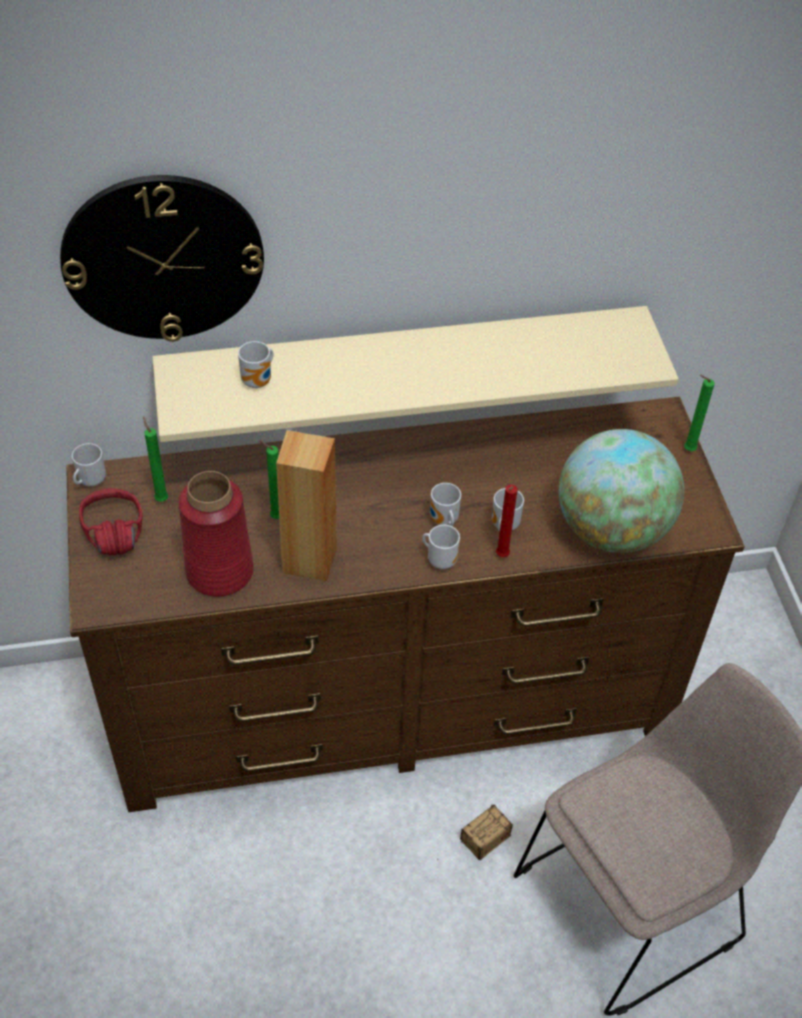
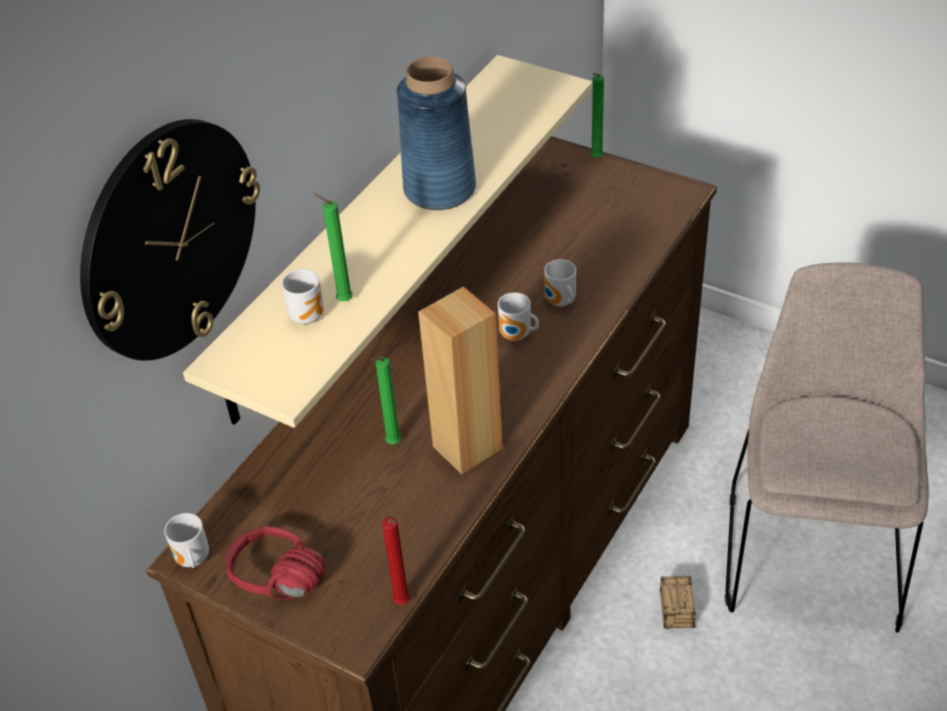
camera: 45 degrees left, 5 degrees down
(161, 498) = (277, 516): green candle -> green candle (342, 300)
(219, 572) = (413, 519): red vase -> none
(440, 559) = (555, 361): mug -> none
(453, 368) = (439, 189): none -> blue vase
(501, 557) = (591, 322): red candle -> red candle (403, 604)
(611, 529) = (629, 244): globe -> none

